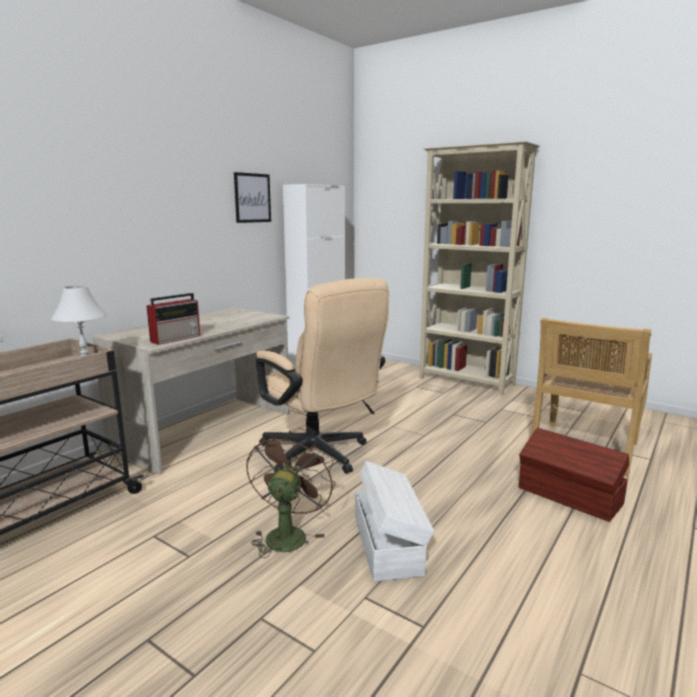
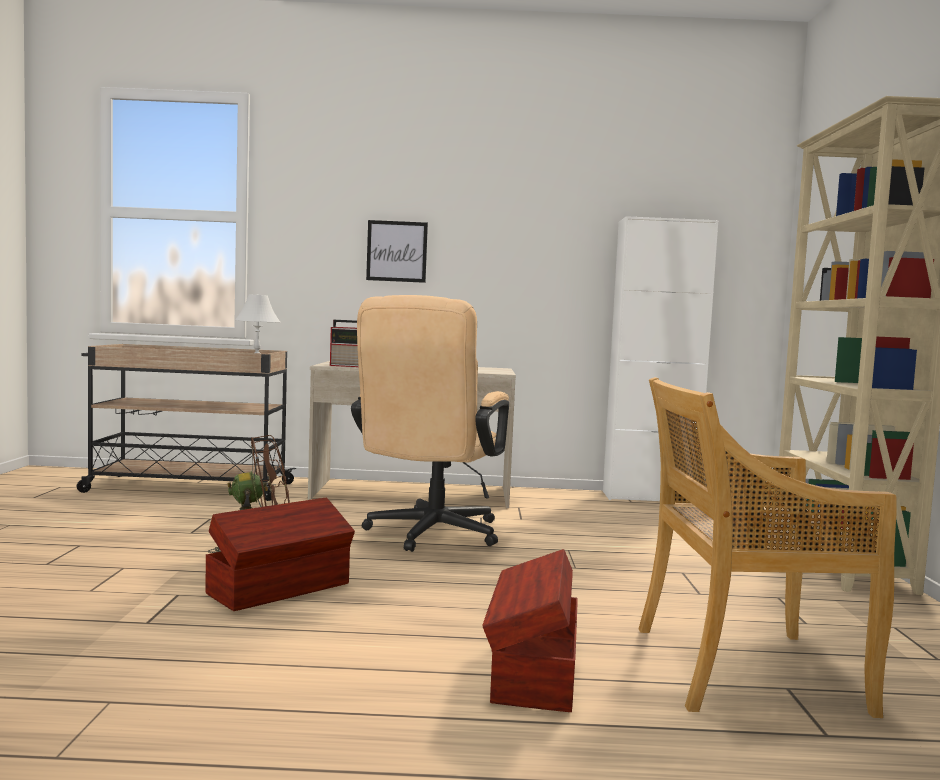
camera: 55 degrees right, 10 degrees down
(252, 198) = (564, 238): picture -> picture (397, 251)
(388, 543) = (281, 589): white storage box -> brown storage box

